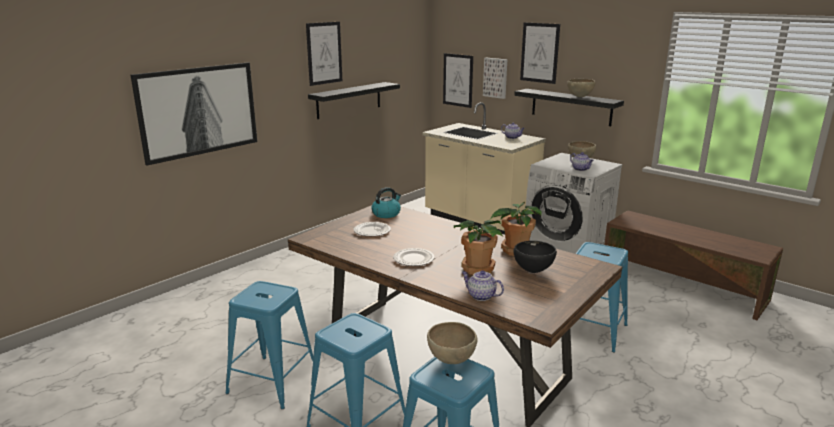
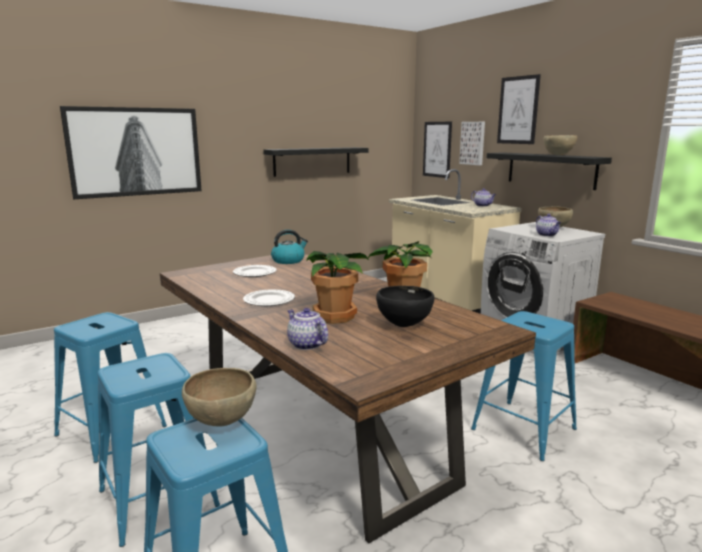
camera: 15 degrees right, 5 degrees down
(324, 53) = (284, 109): picture -> none

